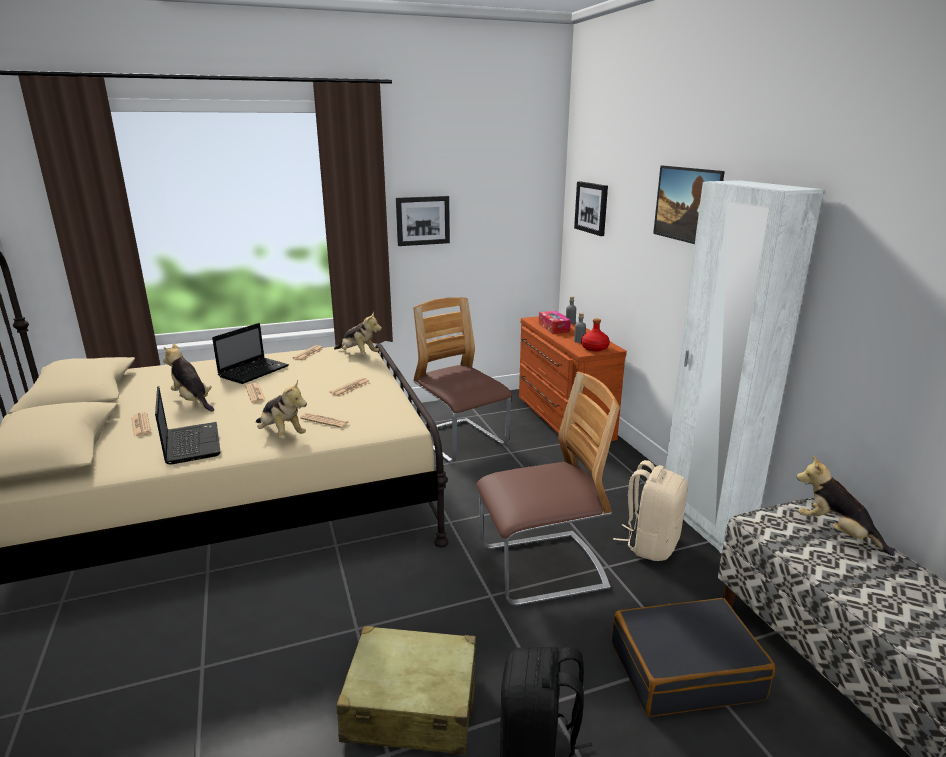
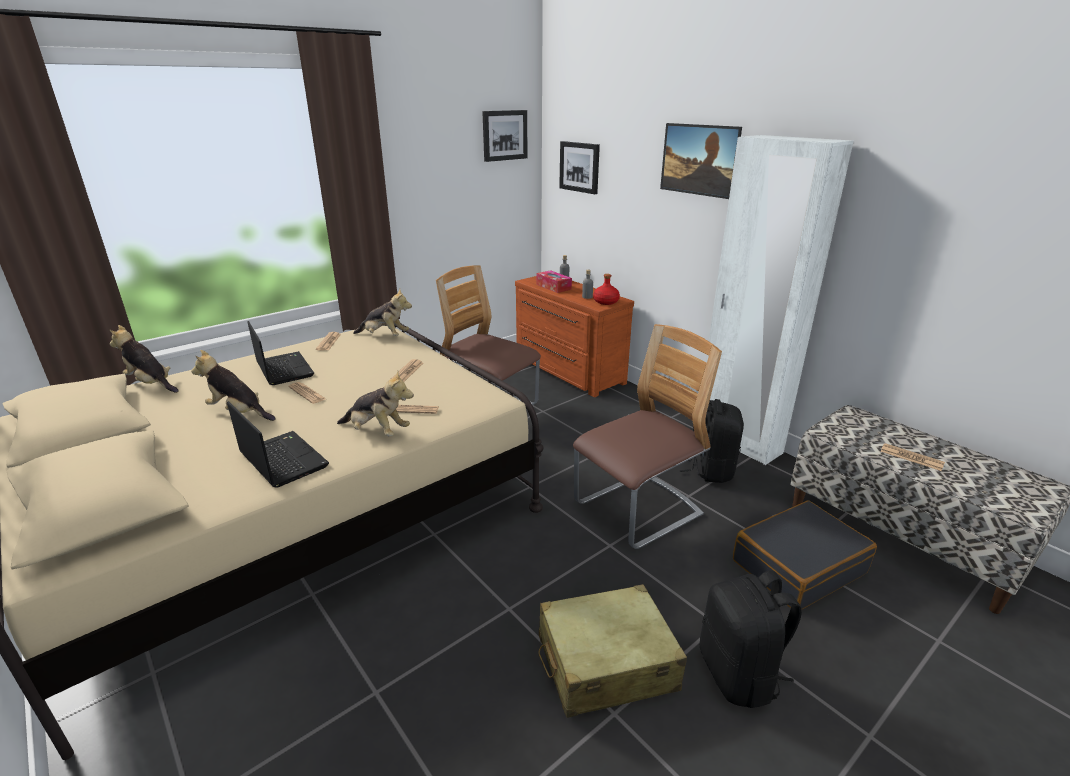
camera: 20 degrees left, 5 degrees up
(141, 425) = (198, 450): newspaper -> newspaper (911, 457)
(254, 371) = (283, 369): laptop -> laptop turned 45 degrees counterclockwise
(422, 220) = (416, 188): picture -> picture (504, 135)
(650, 544) = (709, 469): beige backpack -> black backpack
(836, 532) = (883, 429): plush toy -> plush toy (151, 384)

